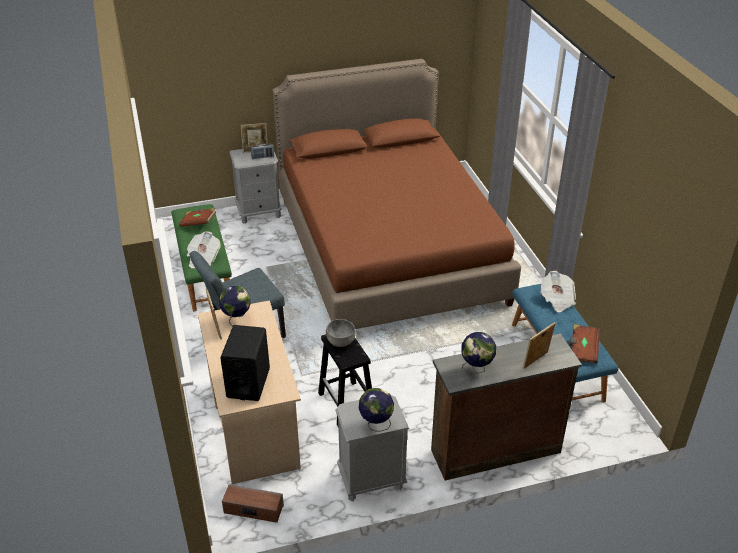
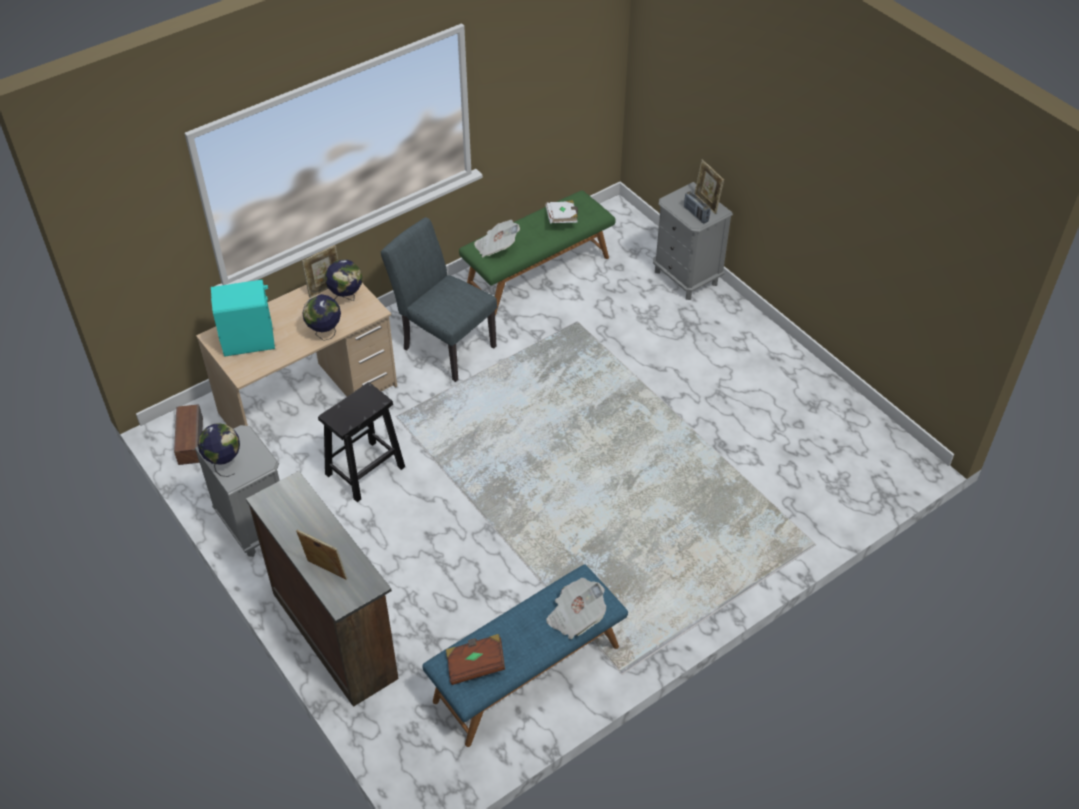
camera: 70 degrees right, 10 degrees up
(198, 223) = (562, 219): brown book -> white book
(248, 383) = (249, 340): black speaker -> turquoise speaker
(340, 342) = (362, 401): grey bowl -> none
(388, 249) = (680, 428): brown bed -> none
(476, 369) = (294, 514): globe -> globe (325, 334)

